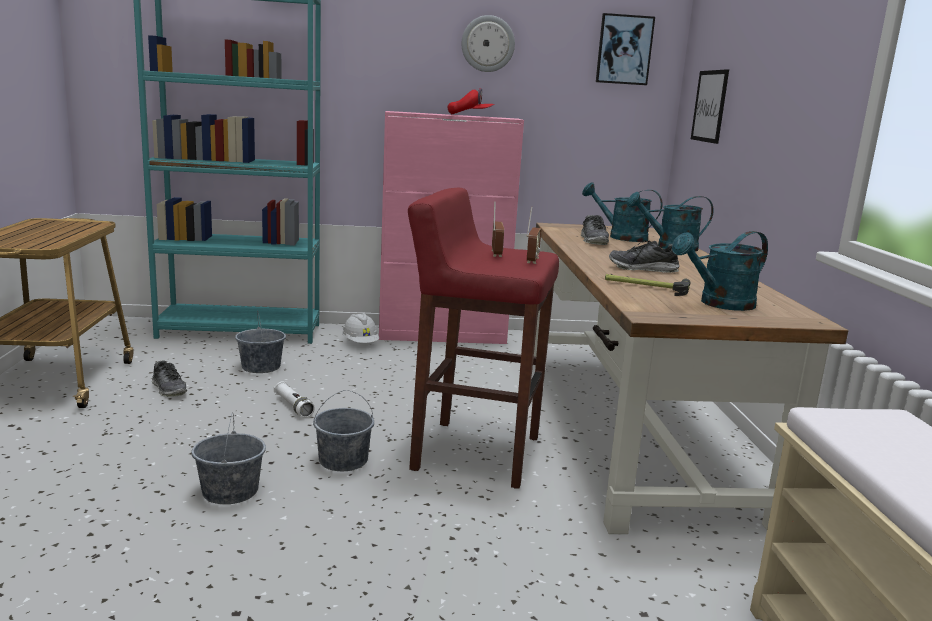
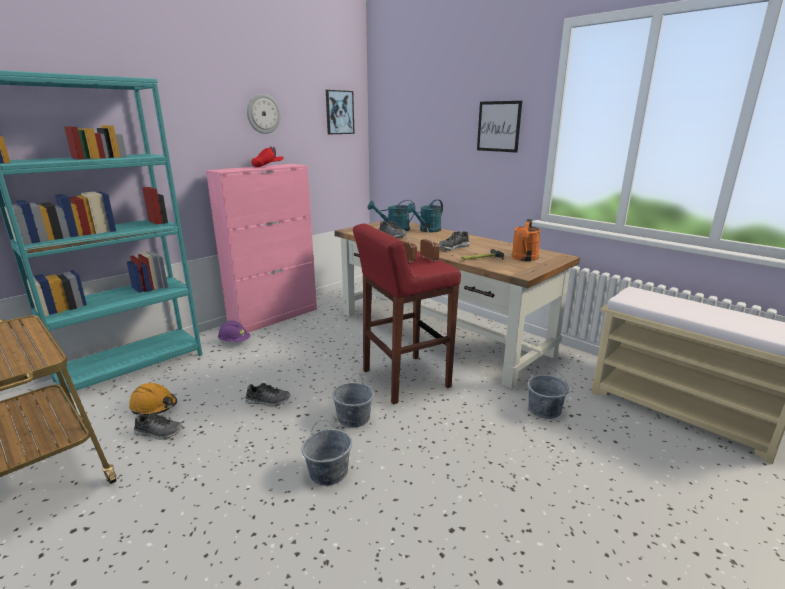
camera: 40 degrees left, 5 degrees up
(201, 368) = (154, 406): none -> orange hard hat
(261, 367) = (198, 386): grey bucket -> grey bucket (544, 410)
(293, 406) = (268, 401): white flashlight -> shoe
(360, 343) = (234, 342): white hard hat -> purple hard hat
(709, 106) = (405, 145): picture -> picture (498, 126)
(719, 304) = (524, 258): turquoise watering can -> orange watering can

